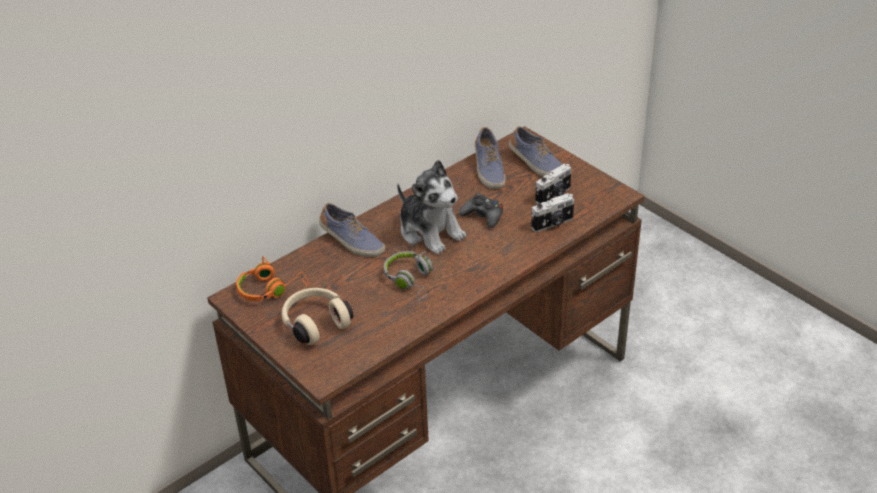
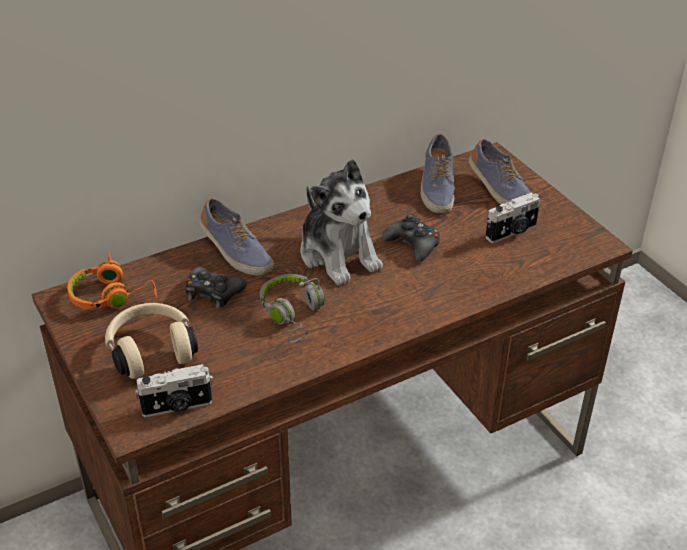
camera: 10 degrees right, 0 degrees up
(346, 274) = (213, 293): none -> black game controller
(553, 224) = (501, 269): camera -> camera (177, 407)

